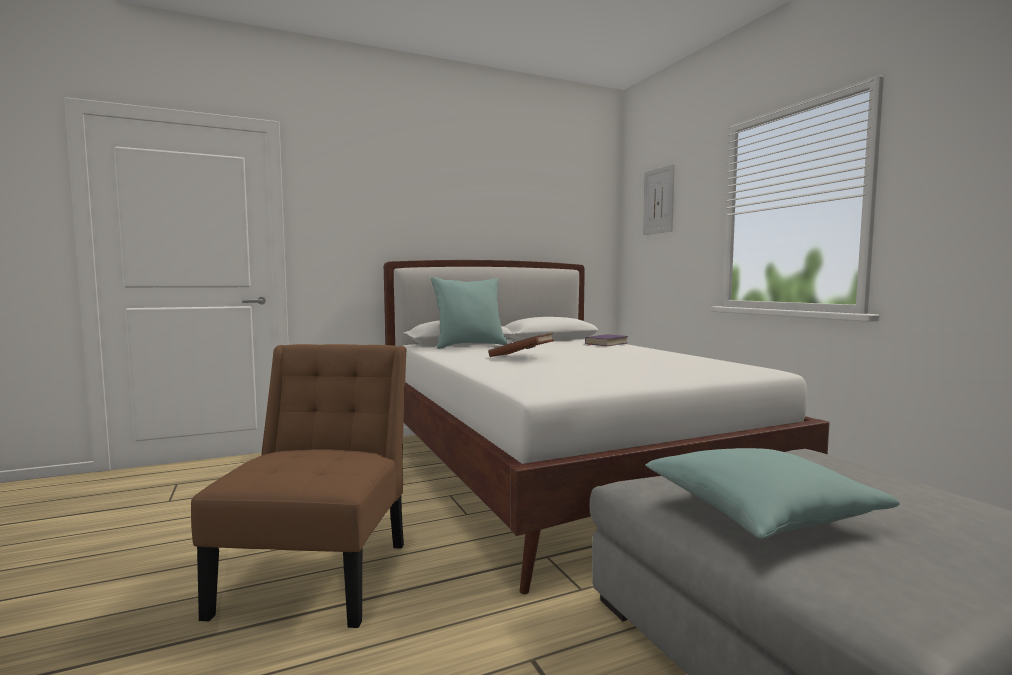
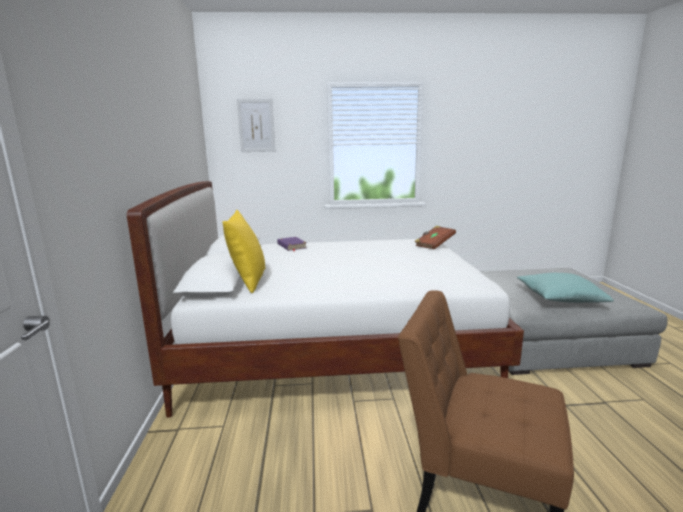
camera: 70 degrees left, 10 degrees up
(469, 346) = (248, 281): turquoise pillow -> yellow pillow
(521, 357) = (348, 273): brown book -> brown book (434, 245)

